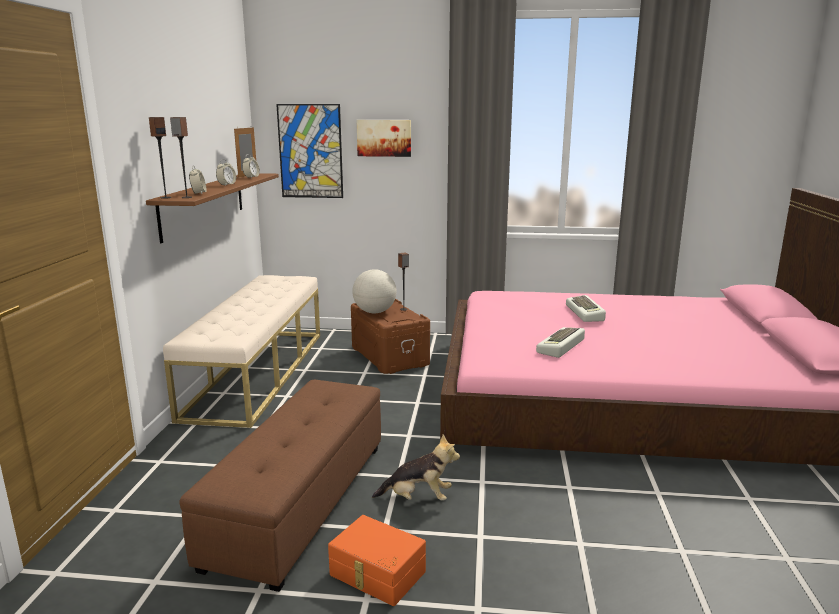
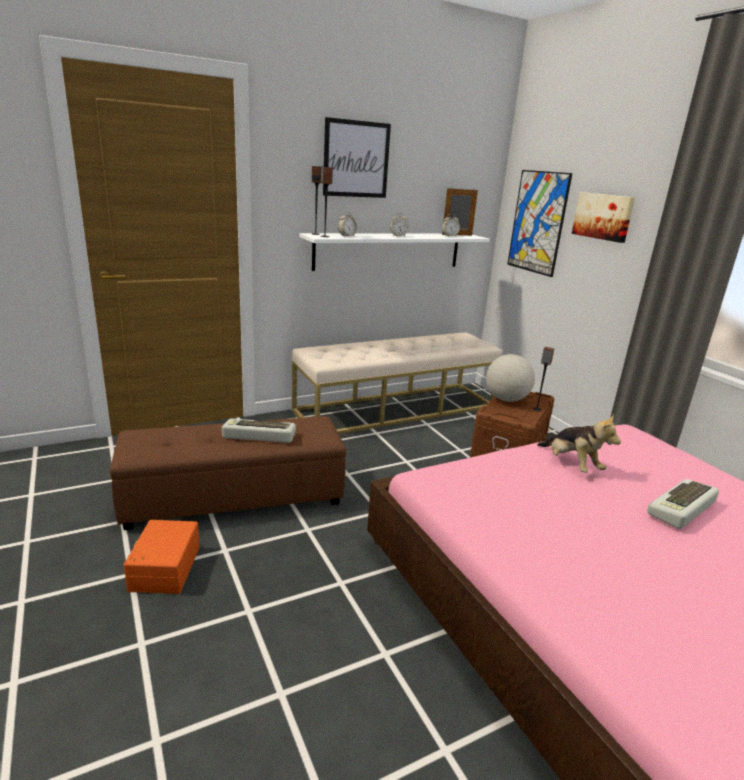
camera: 55 degrees right, 5 degrees up
(170, 105) = (356, 159): none -> picture
(204, 204) = (389, 251): brown shelf -> white shelf
(418, 498) = (282, 552): plush toy -> plush toy (571, 464)
(562, 347) = (543, 515): keyboard -> keyboard (258, 435)

